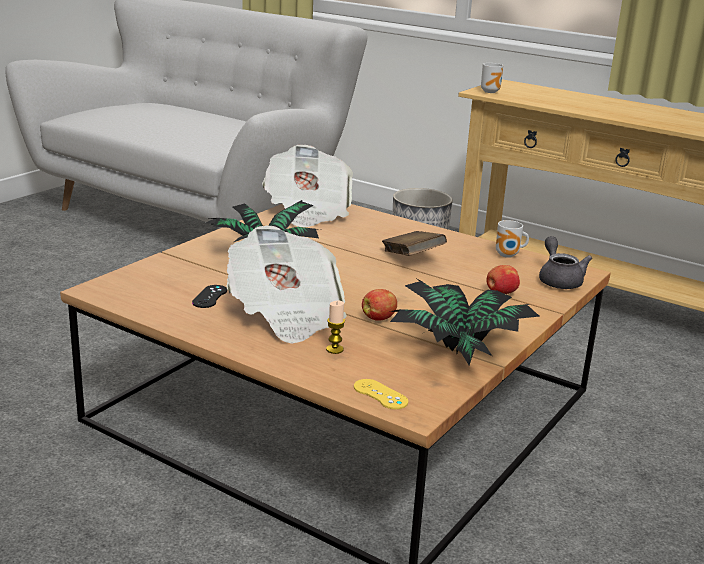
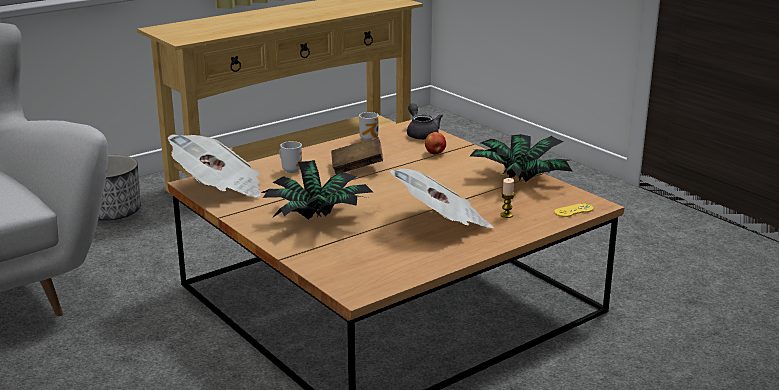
camera: 70 degrees left, 0 degrees up
(210, 297) = (396, 247): black game controller -> none
(379, 318) = (461, 195): apple -> none
(491, 91) = (185, 37): mug -> mug (291, 170)
(559, 280) = (421, 134): grey teapot -> grey teapot turned 60 degrees clockwise

